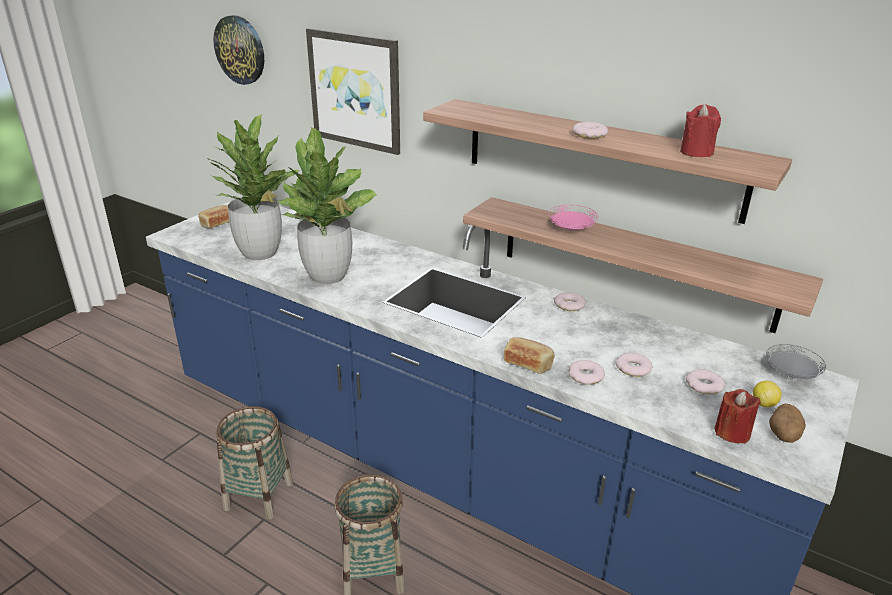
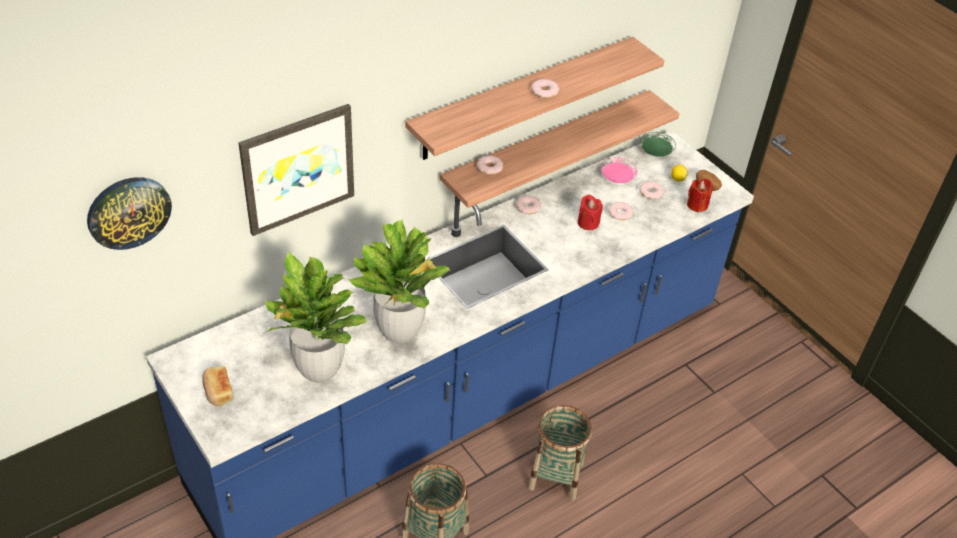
camera: 70 degrees left, 15 degrees up
(528, 363) = (592, 259): bread -> none
(571, 229) = (528, 158): pink plate -> pink plate (617, 178)
(586, 376) = (619, 238): donut -> donut (490, 167)
(696, 152) = (605, 65): red candle -> red candle (588, 223)
(791, 374) = (656, 152): grey plate -> green plate

